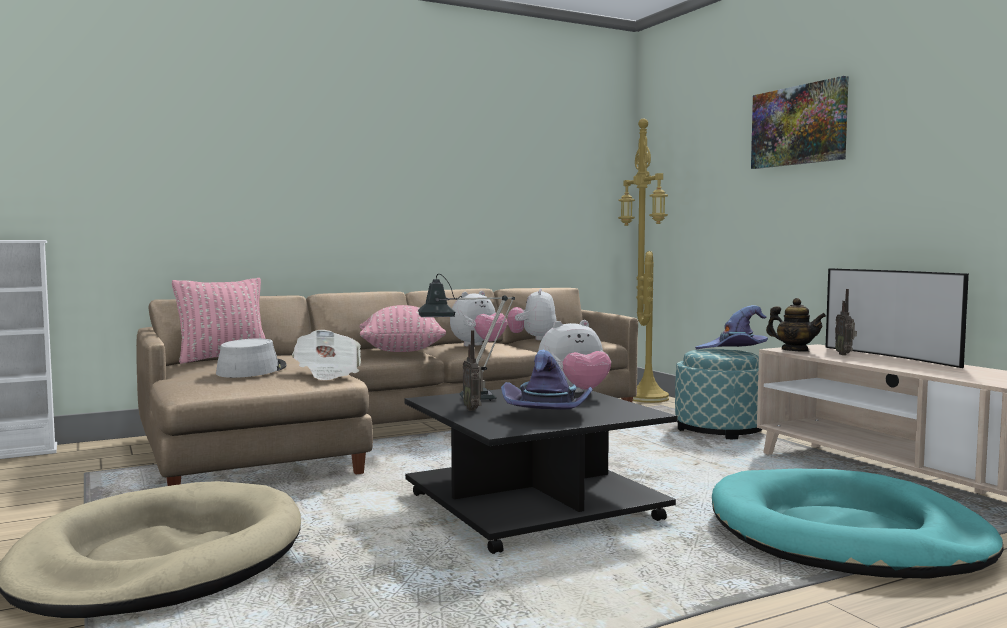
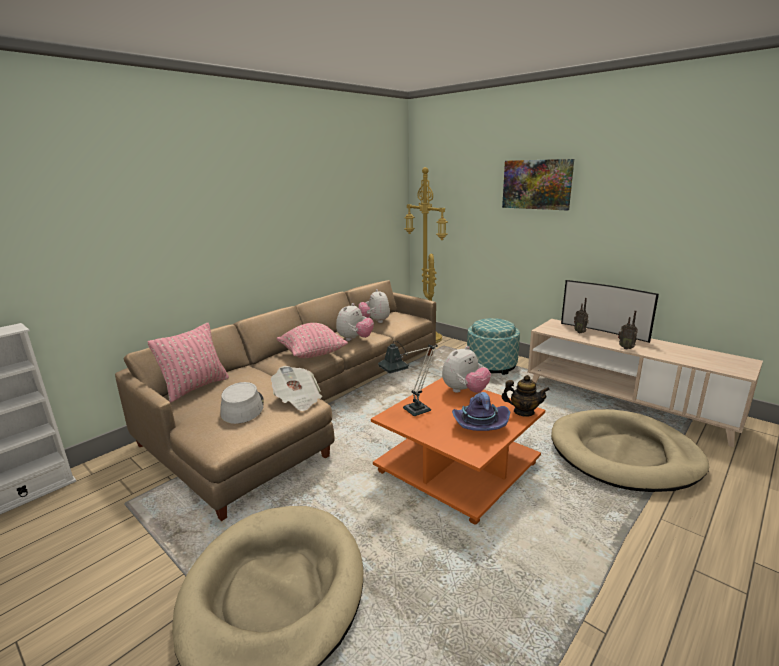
camera: 20 degrees left, 15 degrees up
(473, 409) = (429, 426): radio -> radio (626, 348)
(534, 506) = (456, 467): black coffee table -> orange coffee table
(734, 350) = (499, 320): purple hat -> none
(795, 351) = (551, 331): teapot -> teapot (523, 412)
(846, 534) = (624, 454): turquoise dog bed -> beige dog bed

